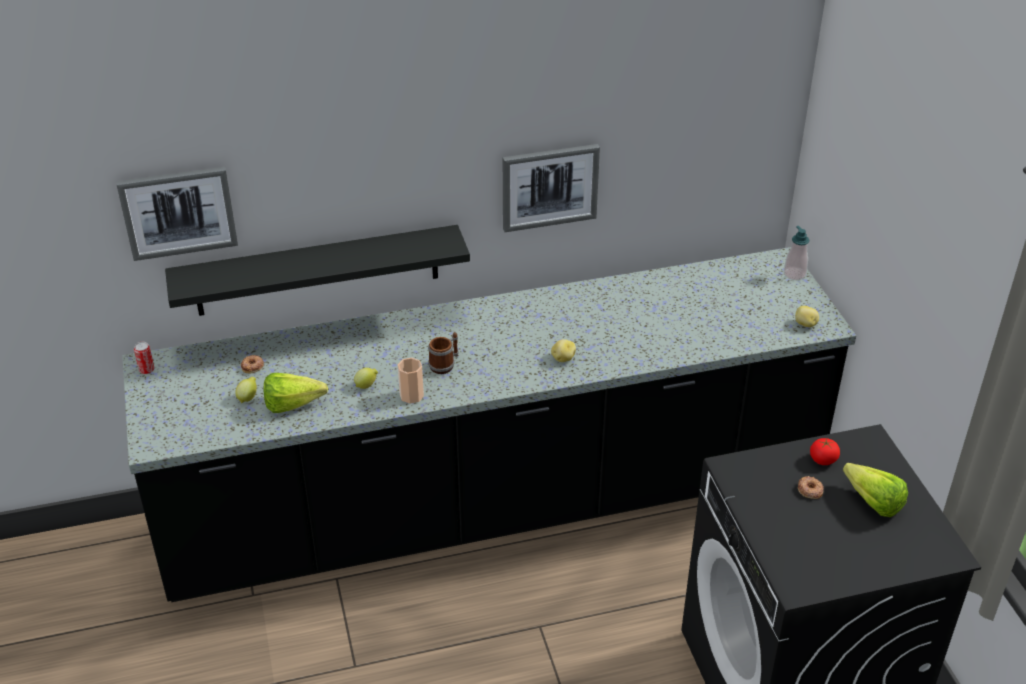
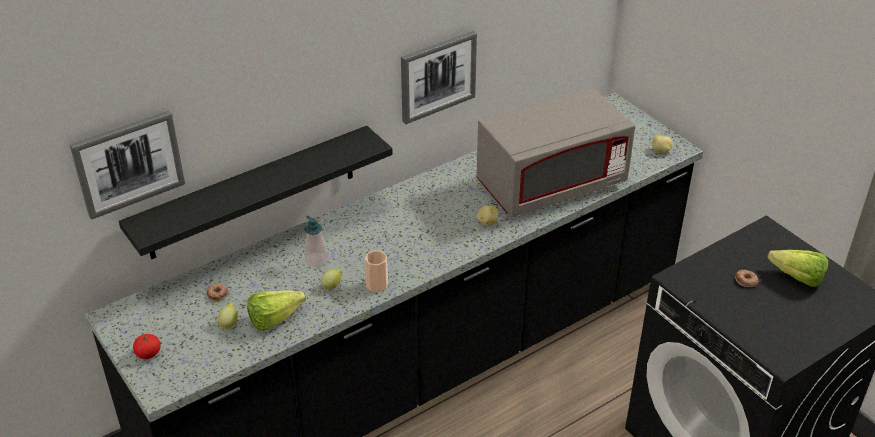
camera: 20 degrees left, 0 degrees up
(146, 370) = (117, 322): can -> none
(445, 364) = (391, 251): mug -> none
(656, 334) = (551, 185): none -> grey microwave
(794, 274) = (630, 113): soap dispenser -> soap dispenser (316, 260)
(823, 460) = (741, 254): tomato -> tomato (148, 354)

